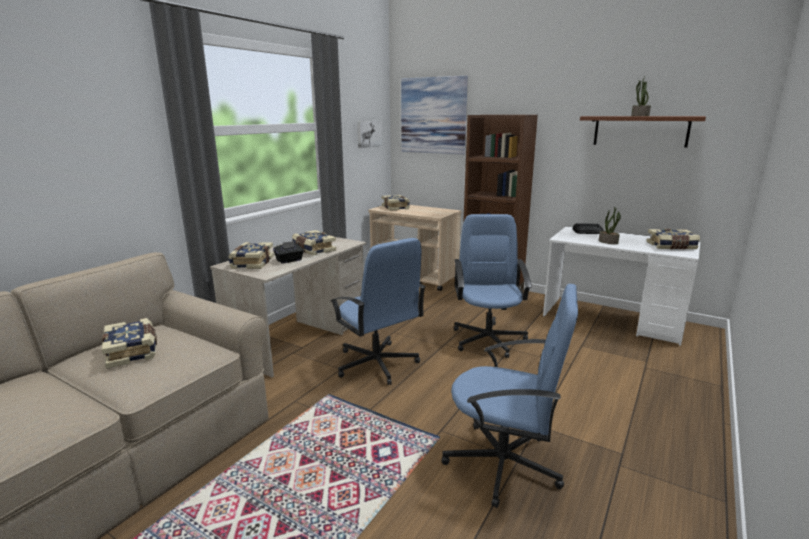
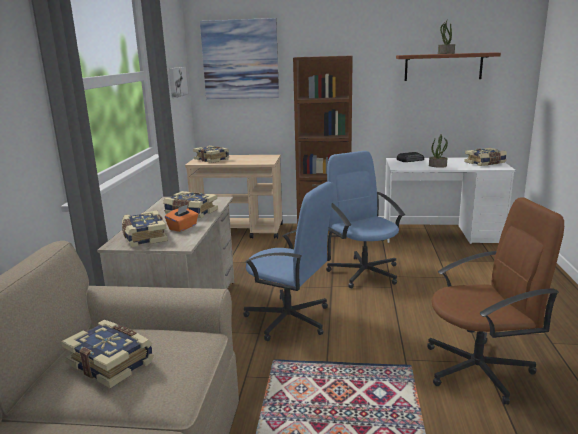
camera: 25 degrees left, 0 degrees up
(289, 260) = (183, 227): black tissue box -> orange tissue box
(504, 464) = (479, 369): blue office chair -> brown office chair

